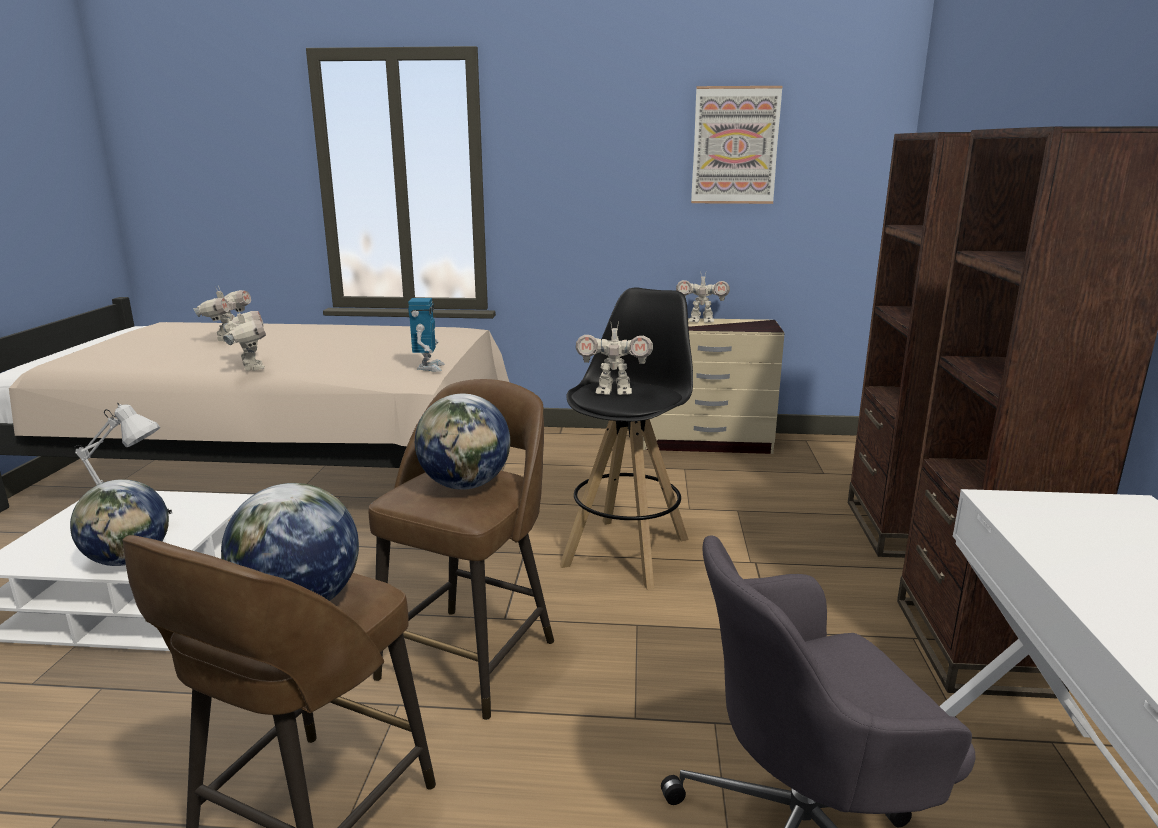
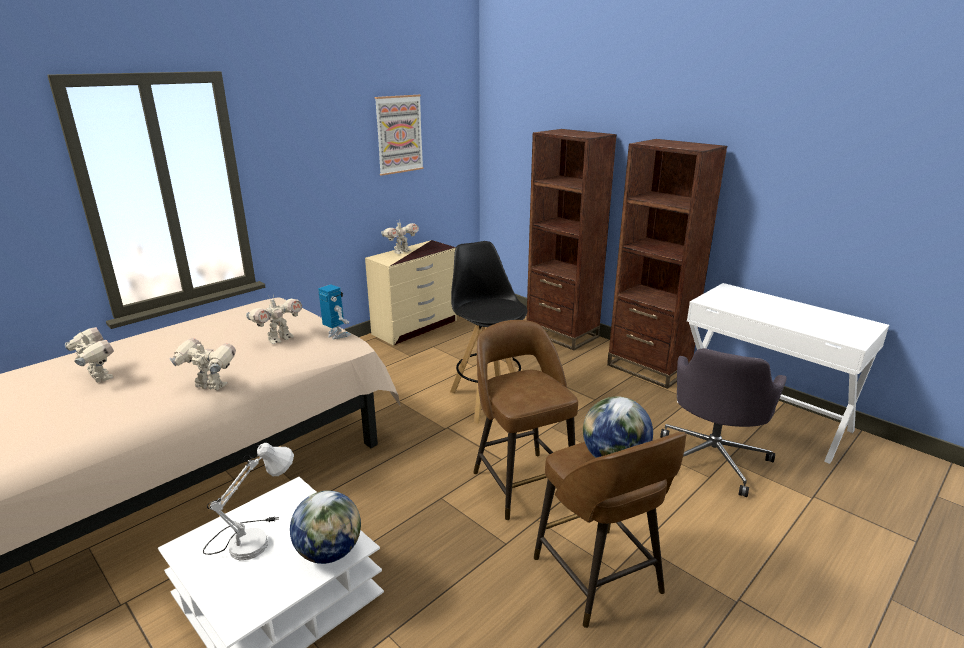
camera: 50 degrees left, 5 degrees up
(465, 485) = (529, 384): globe -> none
(613, 392) = (487, 309): toy robot -> toy robot (279, 339)

